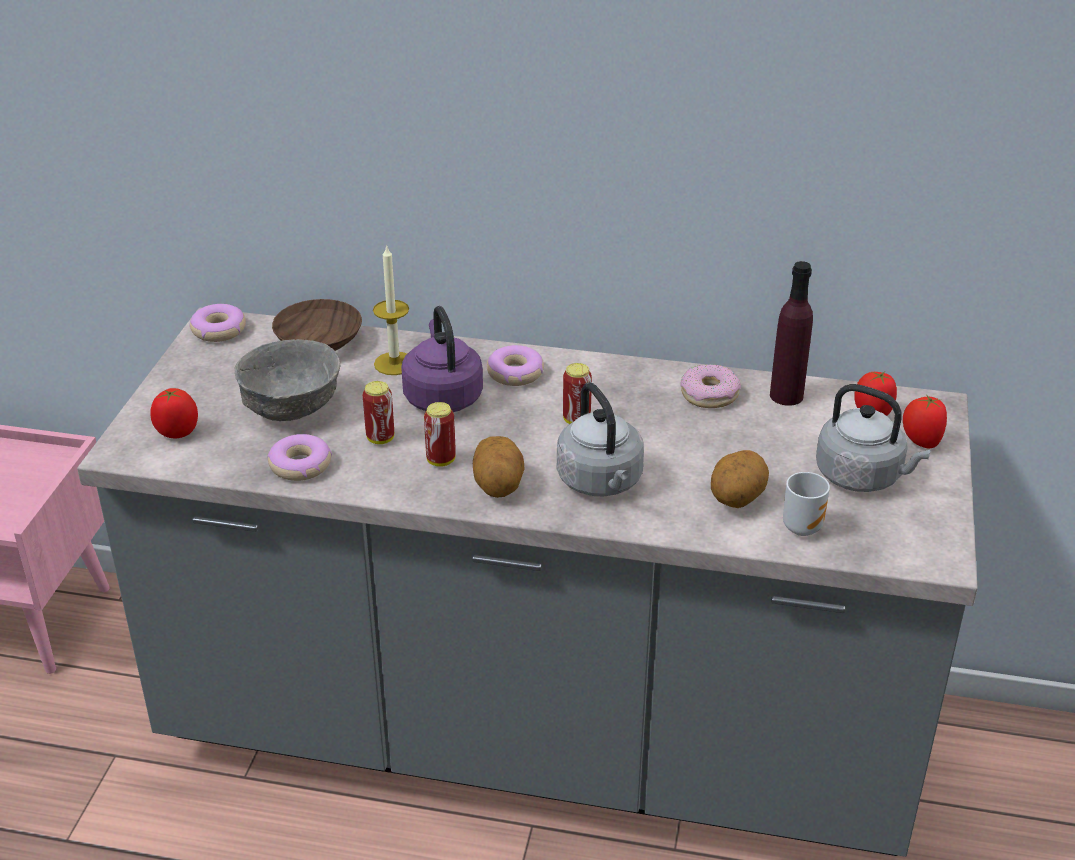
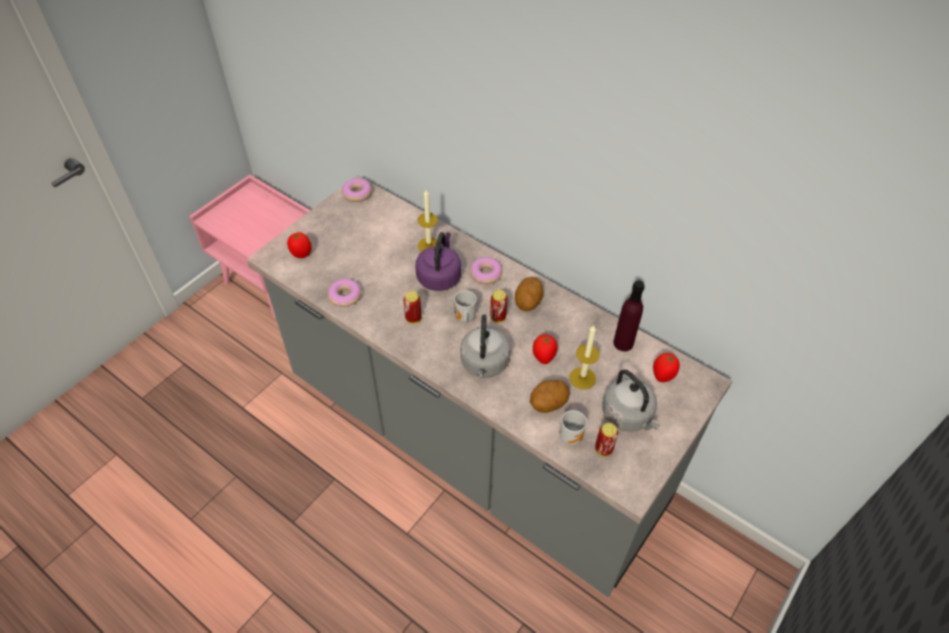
camera: 25 degrees right, 15 degrees up
(291, 408) = (362, 258): grey bowl -> none
(320, 340) = (401, 217): brown bowl -> none
(380, 438) = (392, 293): can -> can (603, 449)
(498, 486) = (431, 346): potato -> potato (528, 302)
(524, 436) = (464, 318): none -> mug
(709, 394) = (580, 326): donut -> none
(761, 453) = (582, 378): none -> candle
(920, 442) = (679, 405): tomato -> tomato (543, 357)

